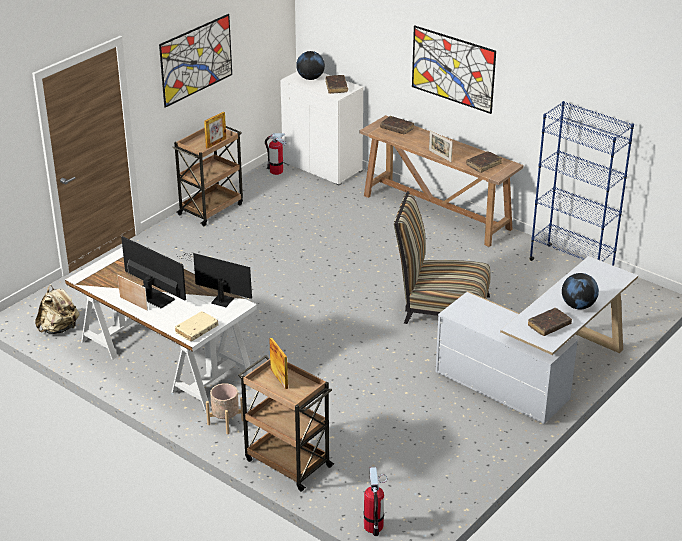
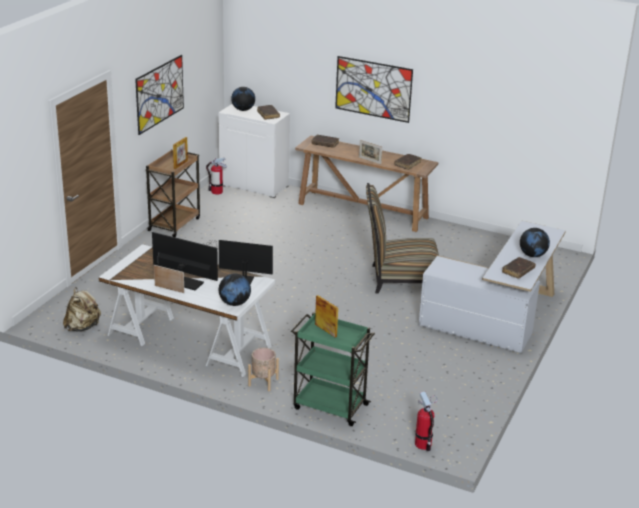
camera: 15 degrees left, 5 degrees down
(197, 330) = (234, 303): beige book -> globe
(286, 462) = (329, 406): brown cart -> green cart
(571, 265) = (486, 239): blue bookcase -> none

